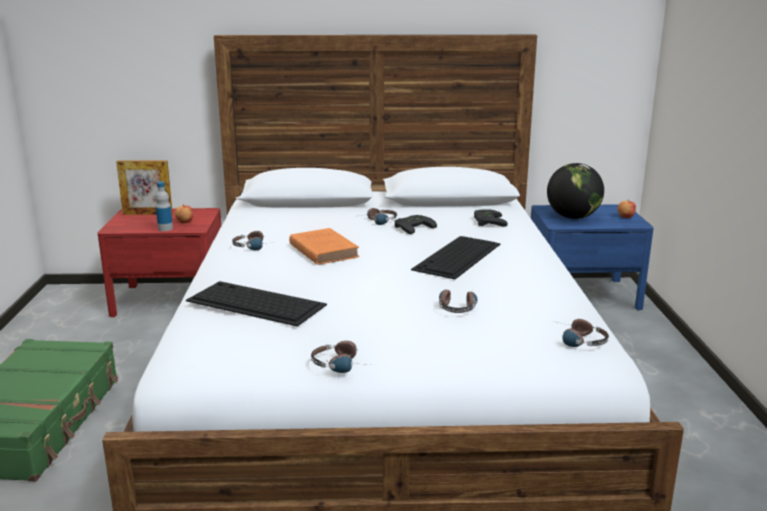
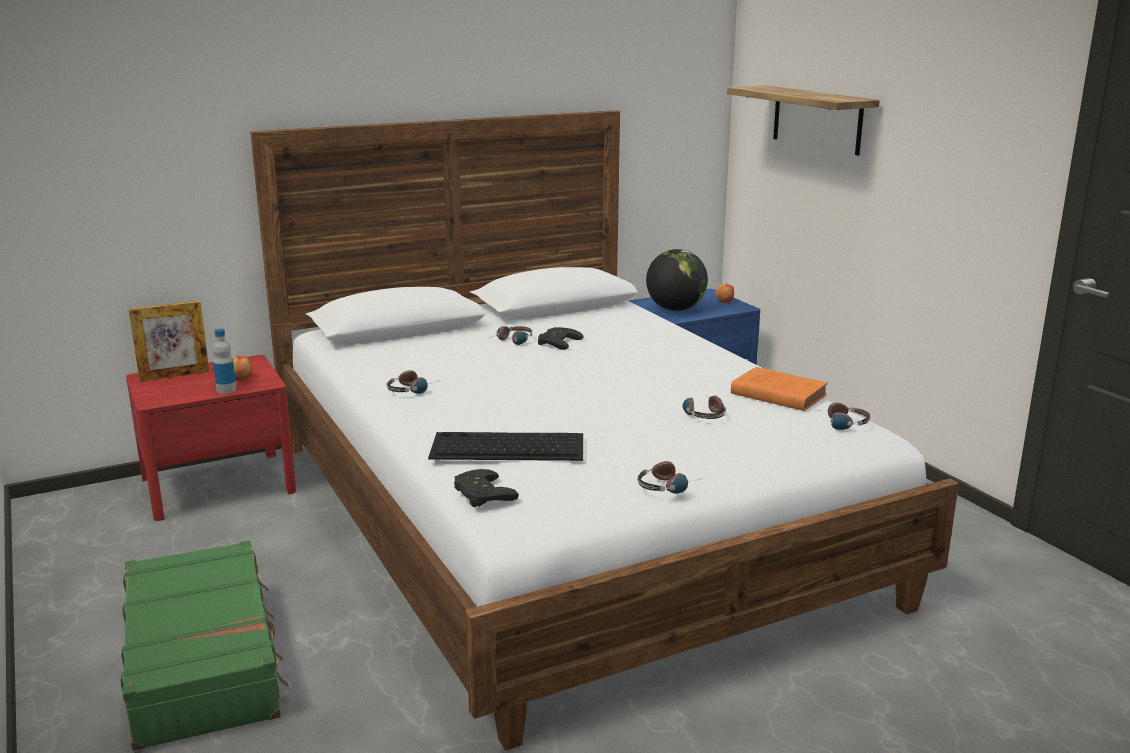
camera: 25 degrees left, 0 degrees up
(322, 250) = (497, 381): orange book -> orange book (776, 394)
(457, 257) = (643, 366): keyboard -> none
(487, 221) = (625, 324): black game controller -> black game controller (480, 494)
(714, 47) = (817, 119): none -> shelf

